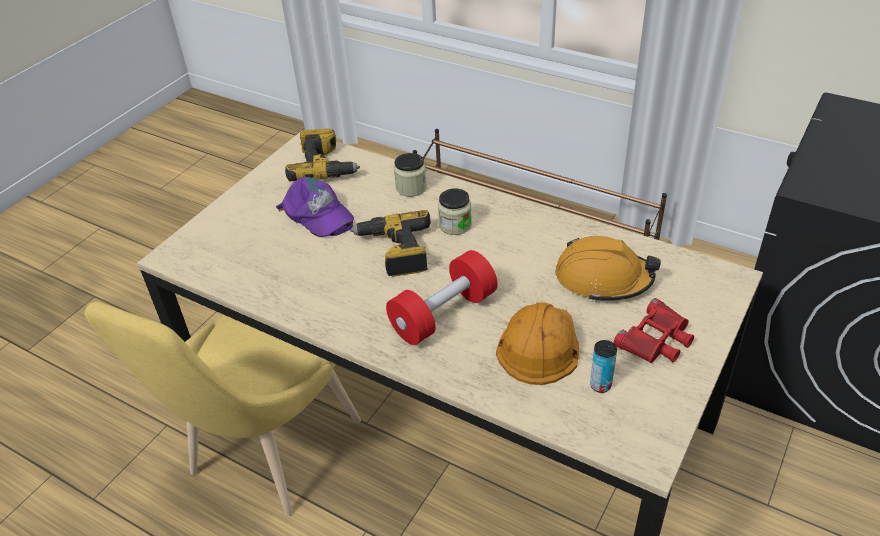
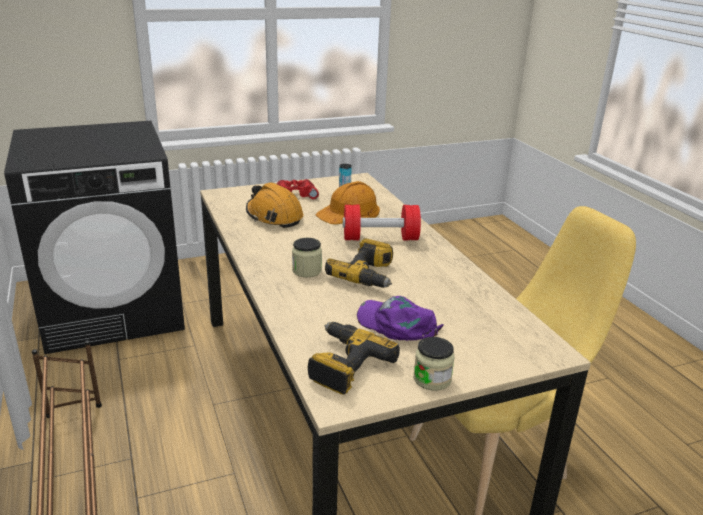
camera: 145 degrees left, 15 degrees down
(317, 214) = (397, 324): purple cap -> purple cap turned 45 degrees counterclockwise
(411, 188) = (298, 307): jar -> jar (432, 379)

